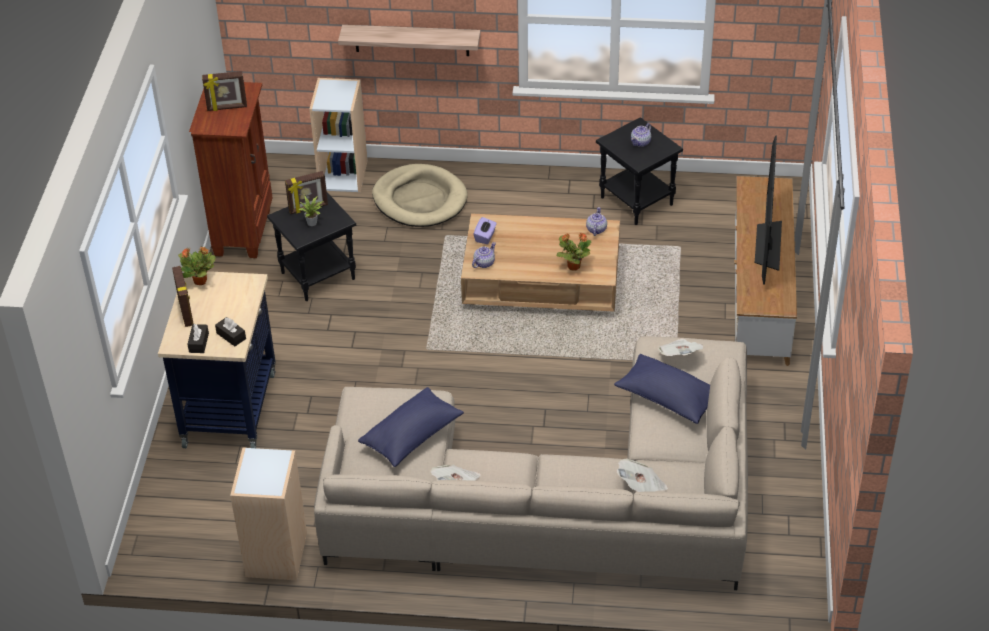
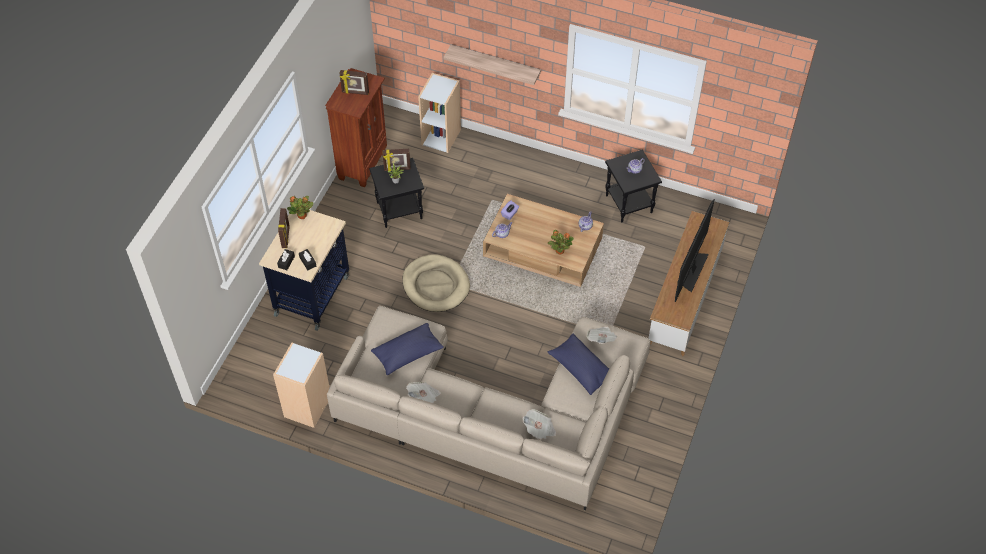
camera: 15 degrees right, 10 degrees up
(420, 199) = (485, 168): beige dog bed -> beige dog bed (436, 285)

